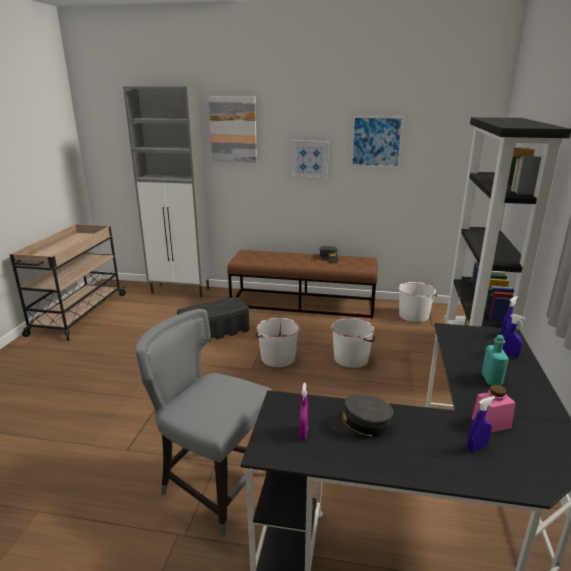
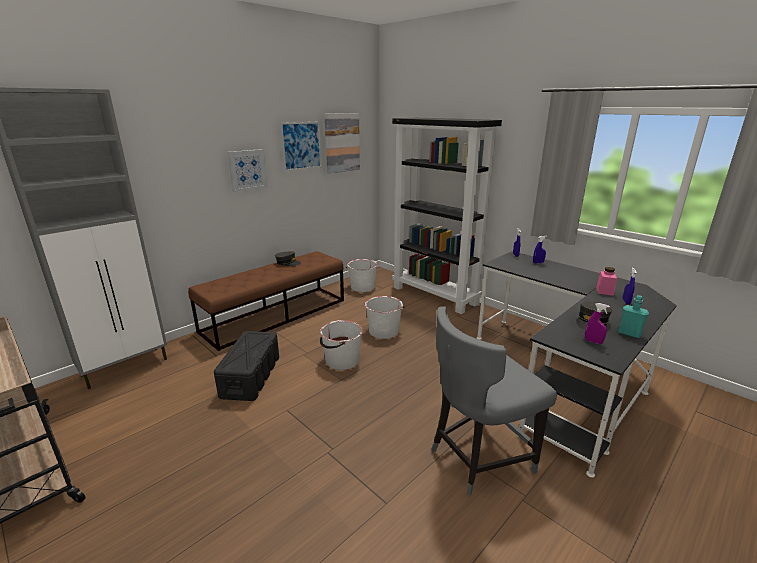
camera: 55 degrees left, 0 degrees up
(233, 129) = (156, 145): picture -> picture (342, 142)
(491, 379) = (561, 275): turquoise bottle -> turquoise bottle (629, 333)

